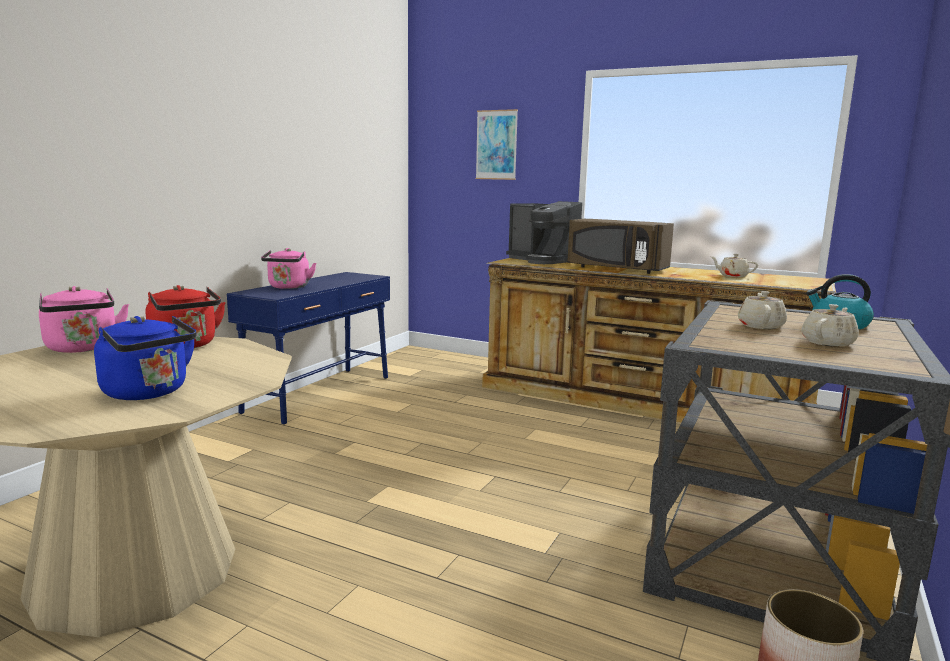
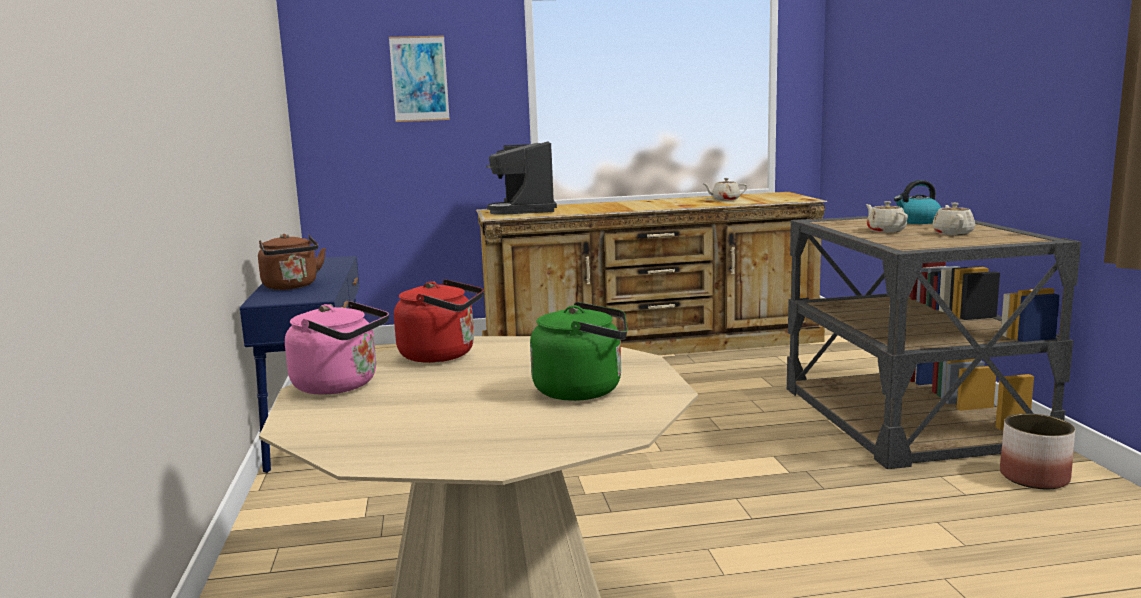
camera: 35 degrees left, 0 degrees up
(149, 393) = (584, 390): blue kettle -> green kettle
(288, 287) = (292, 287): pink kettle -> brown kettle
(543, 260) = (526, 210): coffee machine -> coffee machine turned 75 degrees clockwise
(616, 269) = (621, 208): brown microwave -> none

